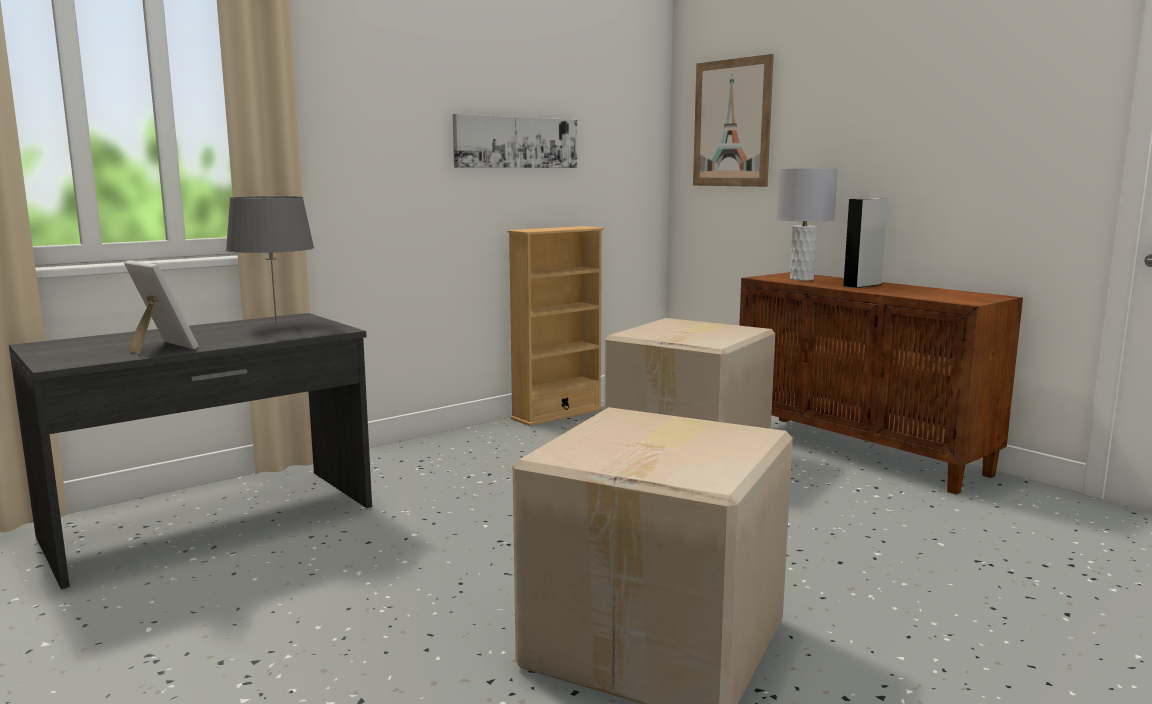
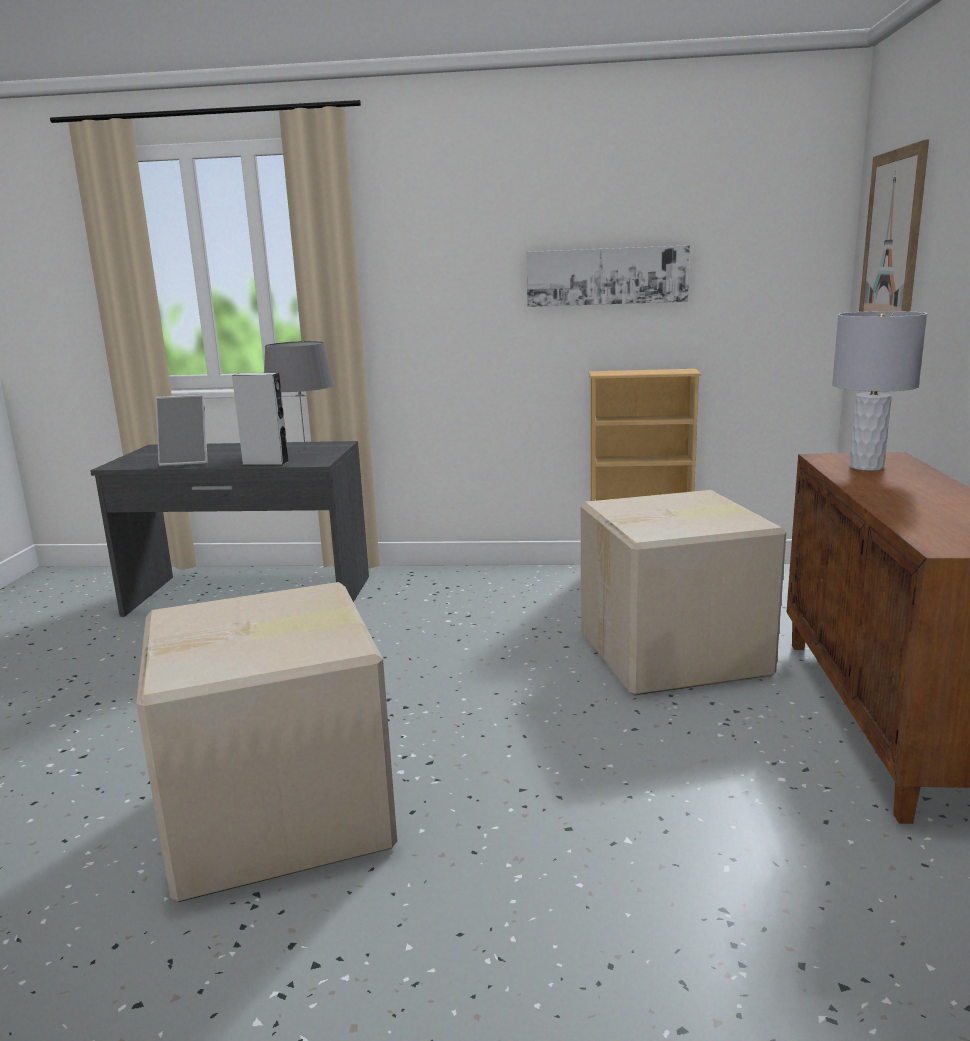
camera: 45 degrees right, 5 degrees up
(160, 348) = (187, 461): picture frame -> picture frame turned 90 degrees clockwise
(862, 285) = (909, 490): grey speaker -> grey speaker (265, 463)

